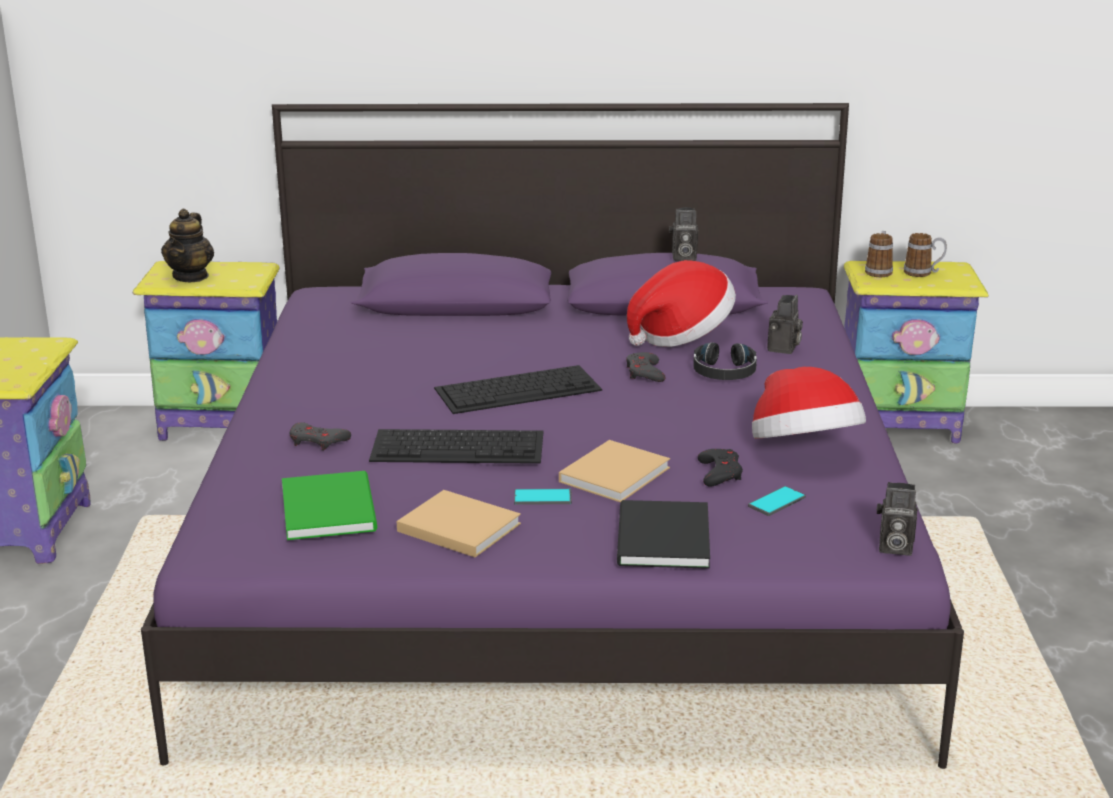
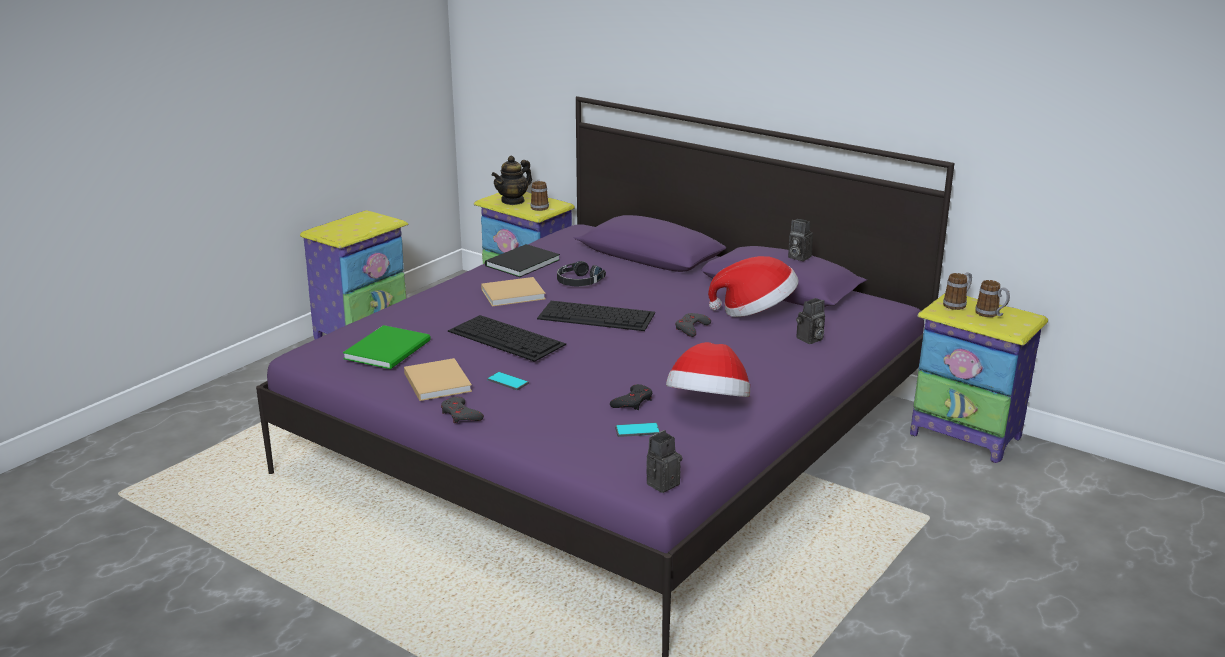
camera: 35 degrees right, 0 degrees up
(238, 275) = (539, 206): none -> mug
(318, 441) = (444, 312): grey game controller -> grey game controller (460, 415)
(616, 473) = (571, 382): beige book -> beige book (515, 294)
(660, 540) = (530, 427): black book -> black book (520, 263)
(724, 372) = (743, 343): black headphones -> black headphones (578, 281)
(893, 547) = (662, 482): camera -> camera turned 90 degrees clockwise

